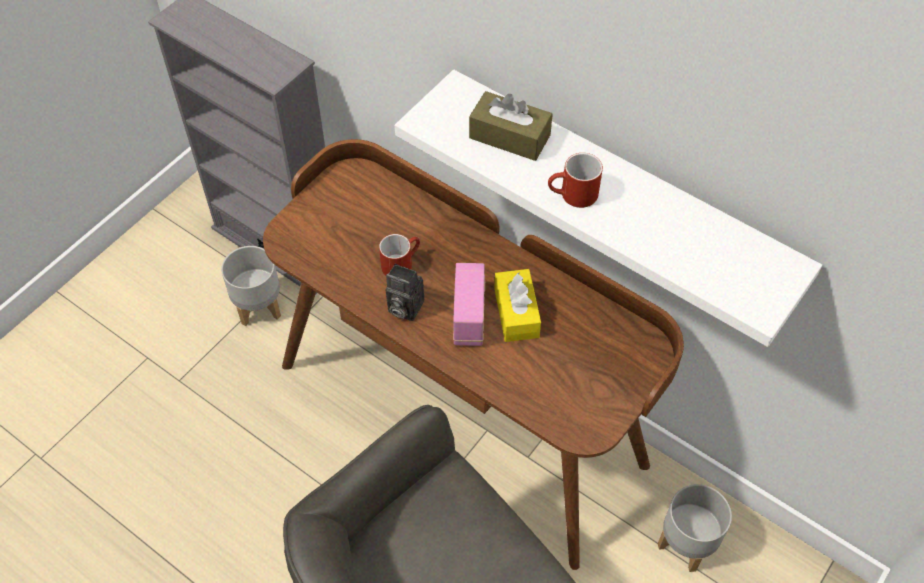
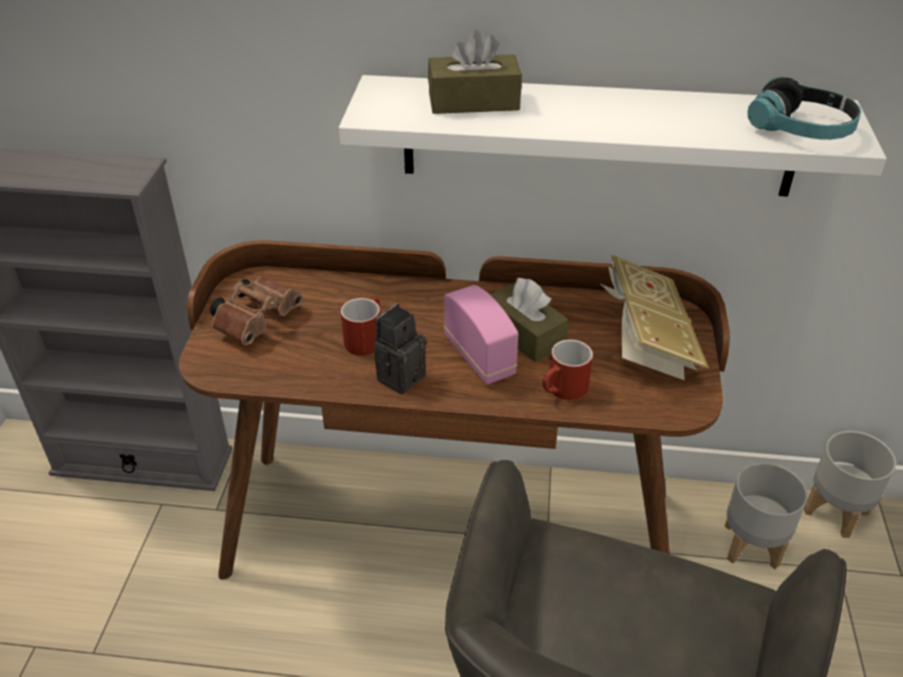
camera: 30 degrees left, 15 degrees down
(259, 307) = (154, 530): grey planter -> grey planter (837, 513)
(338, 212) = (258, 320): none -> brown binoculars
(403, 307) = (400, 375): camera -> camera turned 135 degrees clockwise
(516, 313) = (524, 334): yellow tissue box -> brown tissue box
(572, 196) = (585, 122): red mug -> red mug (563, 391)
(603, 364) = (646, 342): none -> book
(734, 277) = (800, 129): none -> headphones

